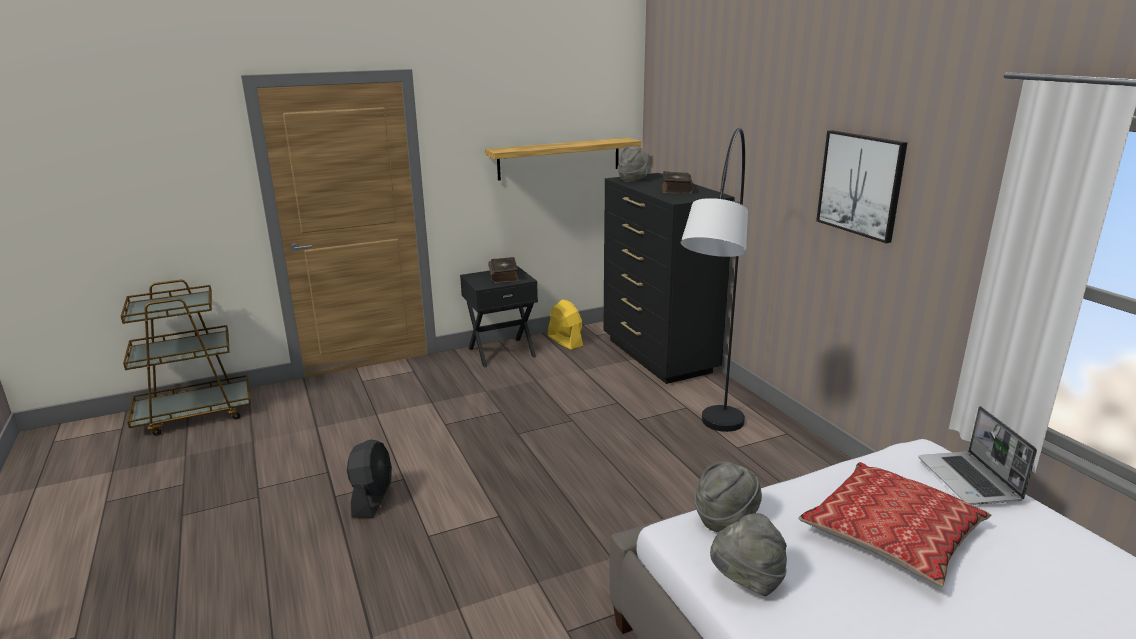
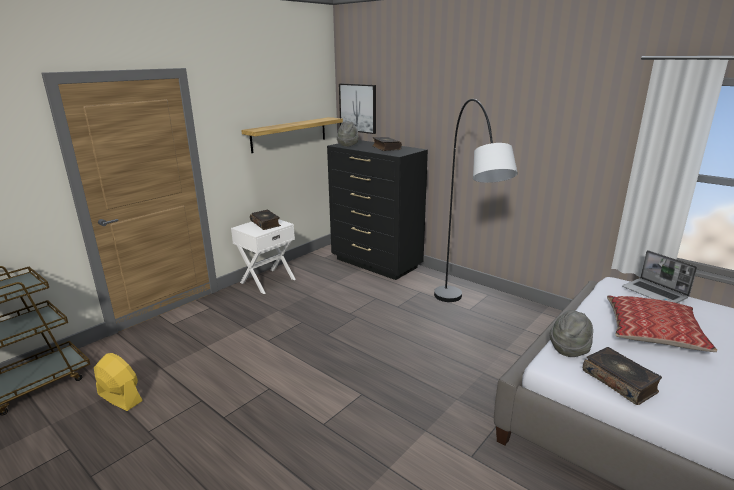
camera: 25 degrees left, 0 degrees up
(372, 498) = (256, 410): black fan -> none
(501, 352) = (267, 281): black nightstand -> white nightstand
(565, 341) = (307, 265): yellow fan -> yellow fan (120, 398)
(746, 581) = (619, 381): grey hat -> book
(861, 184) = (530, 131): picture -> picture (358, 108)

